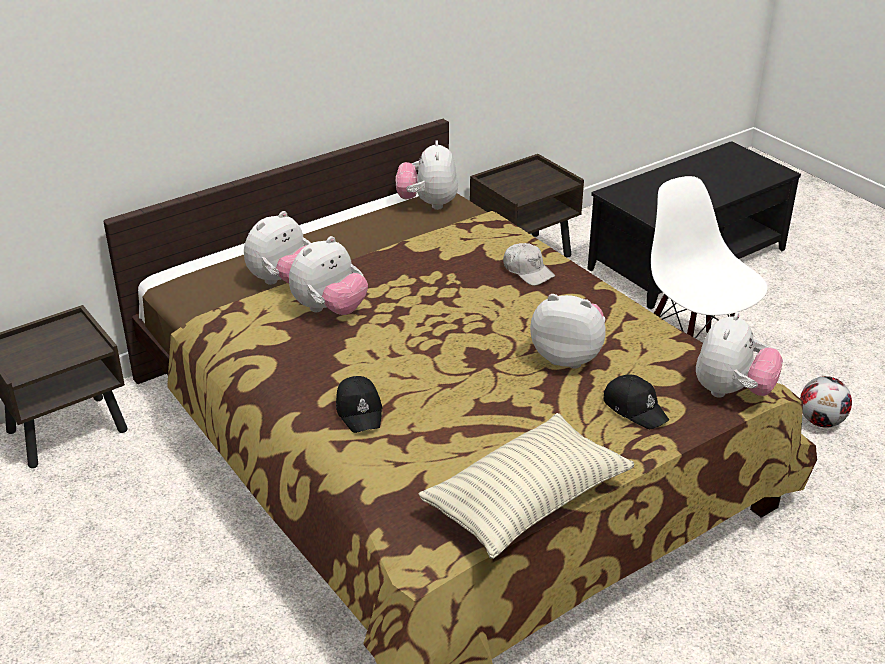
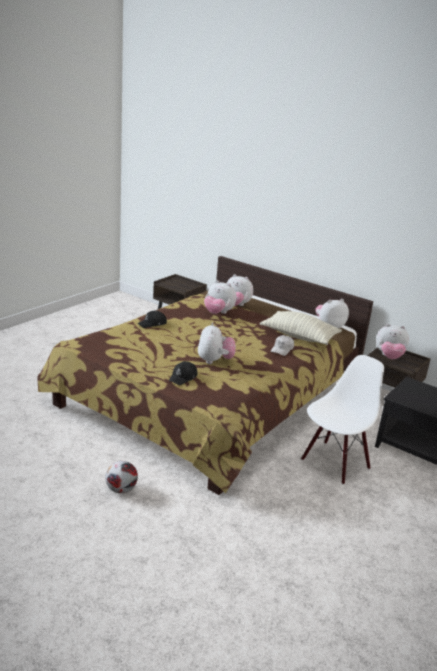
camera: 70 degrees right, 10 degrees down
(526, 502) = (108, 357): pillow -> pillow (299, 337)
(732, 392) = (211, 402): plush toy -> plush toy (389, 357)
(821, 421) = (308, 514): football -> football (121, 490)

